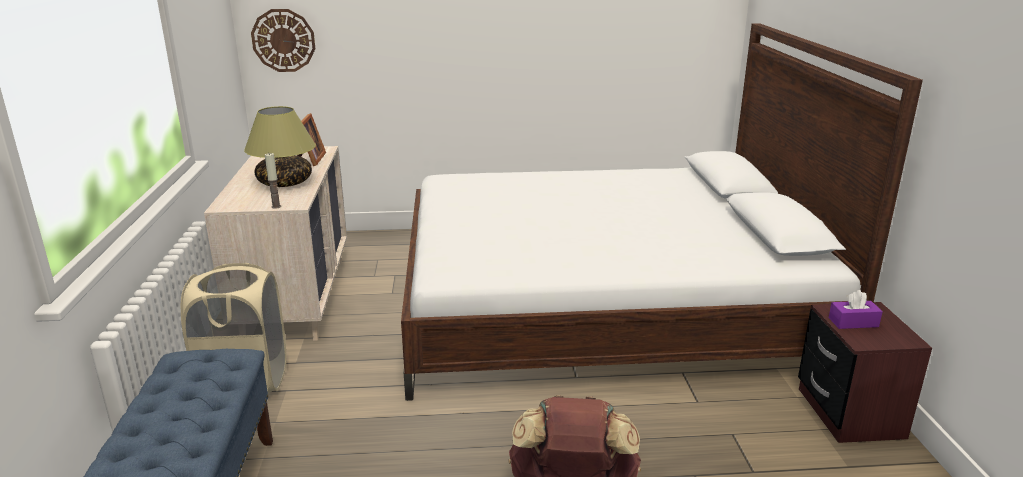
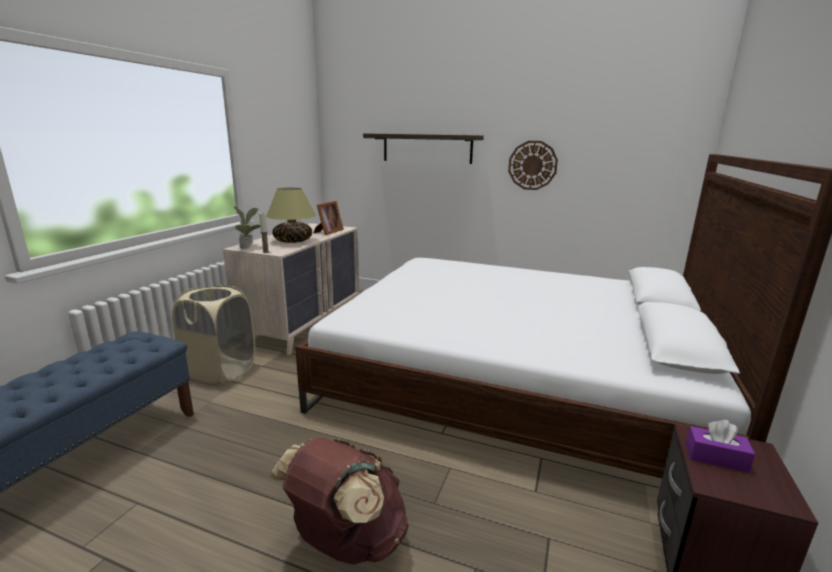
camera: 25 degrees right, 5 degrees down
(240, 203) = (249, 247): none -> potted plant
(283, 40) = (346, 157): wall clock -> wall clock (532, 165)
(411, 23) = (427, 148): none -> shelf

